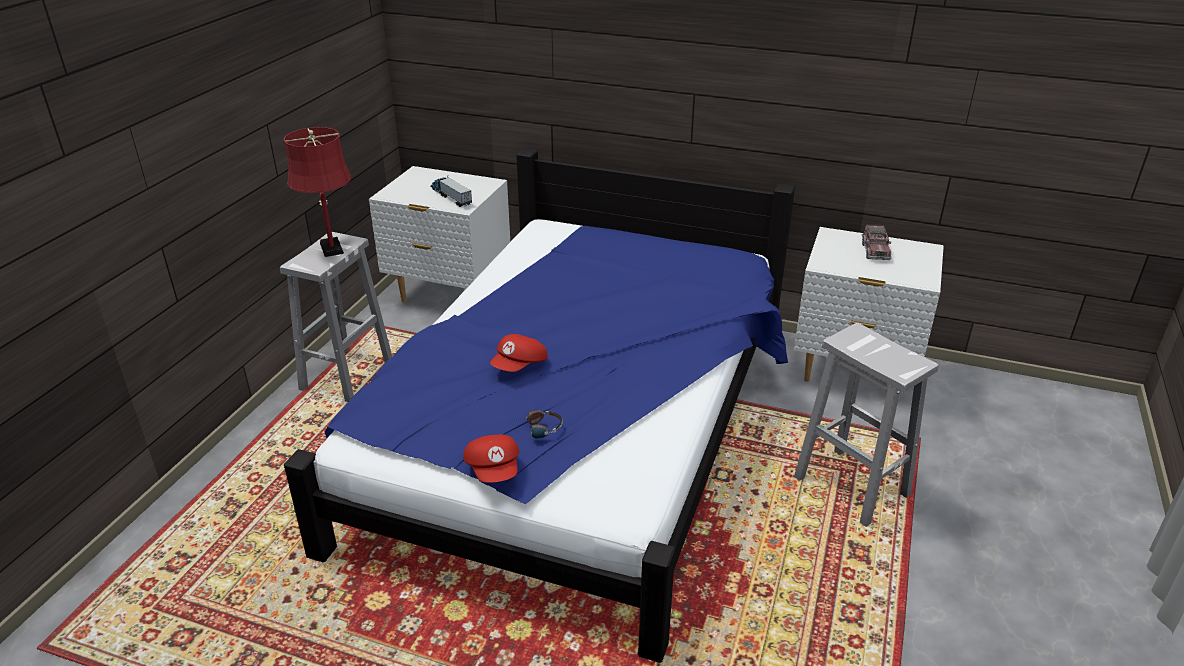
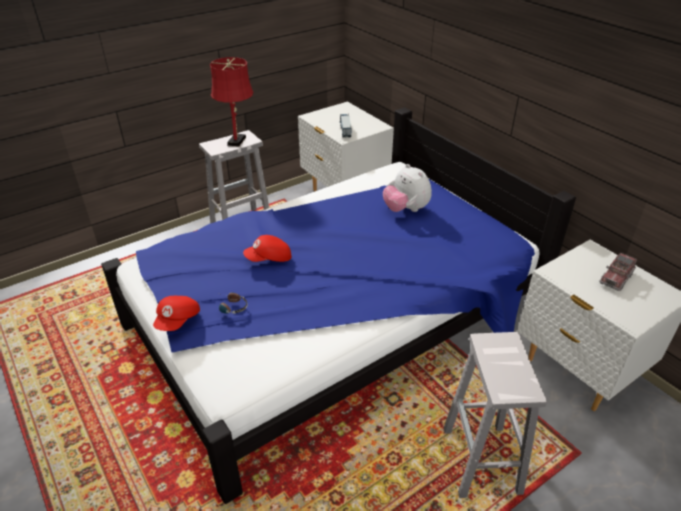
camera: 35 degrees right, 5 degrees up
(607, 263) = (406, 209): none -> plush toy

